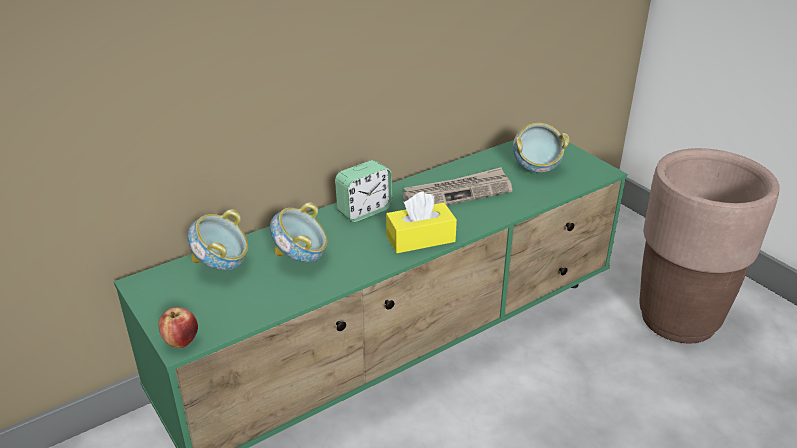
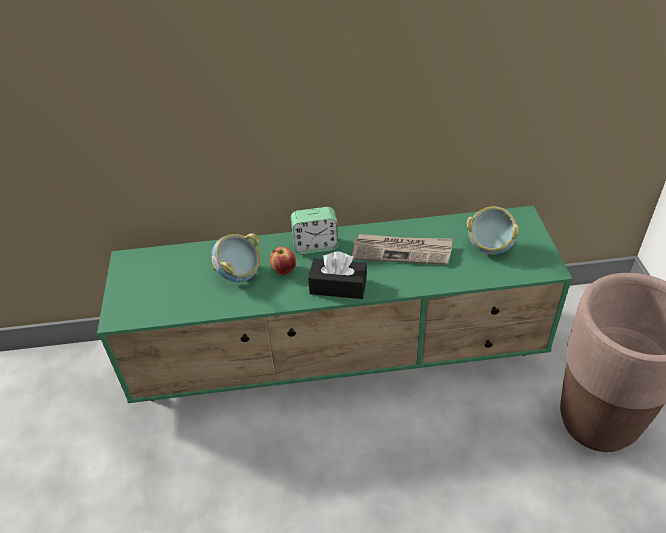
camera: 30 degrees right, 10 degrees up
(181, 341) = (118, 316): apple -> apple (284, 270)
(222, 266) = (184, 262): bowl -> none
(420, 238) = (338, 286): yellow tissue box -> black tissue box

